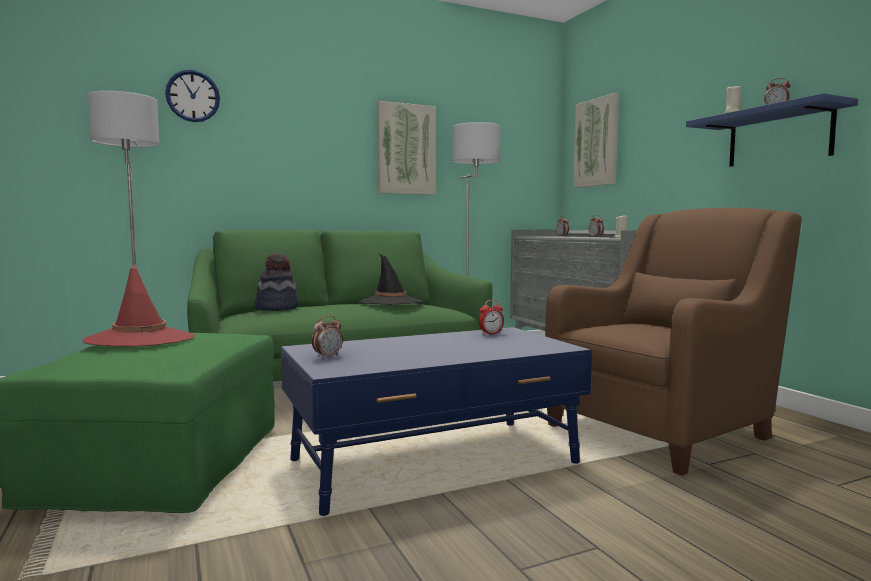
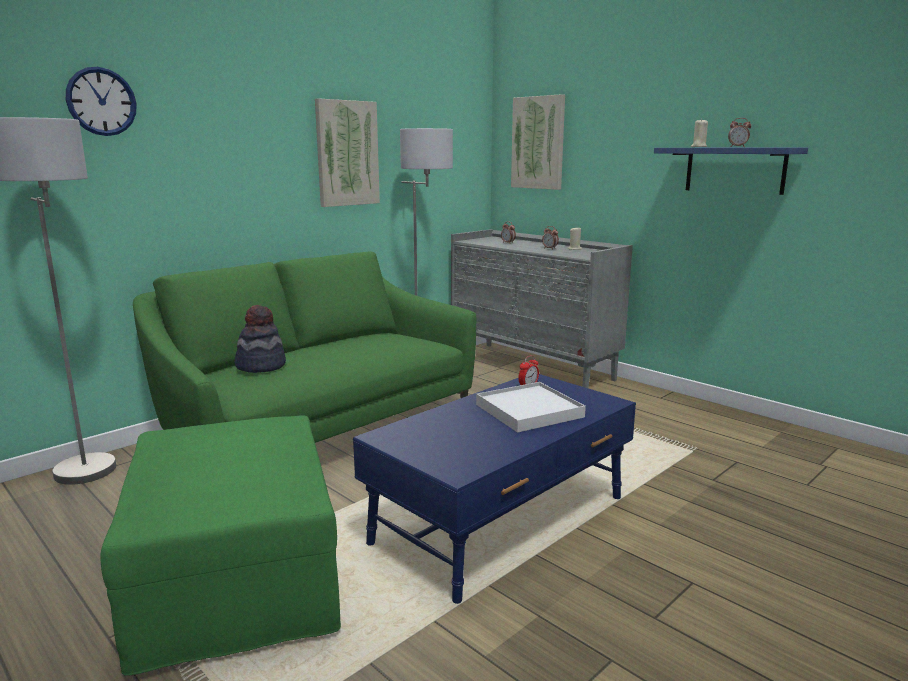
camera: 20 degrees left, 10 degrees up
(140, 339) = (205, 455): red hat -> none
(327, 357) = (425, 449): alarm clock -> none
(390, 302) = (374, 342): black hat -> none
(466, 345) = (528, 411): none -> white tray
(663, 429) = (656, 446): brown armchair -> none

